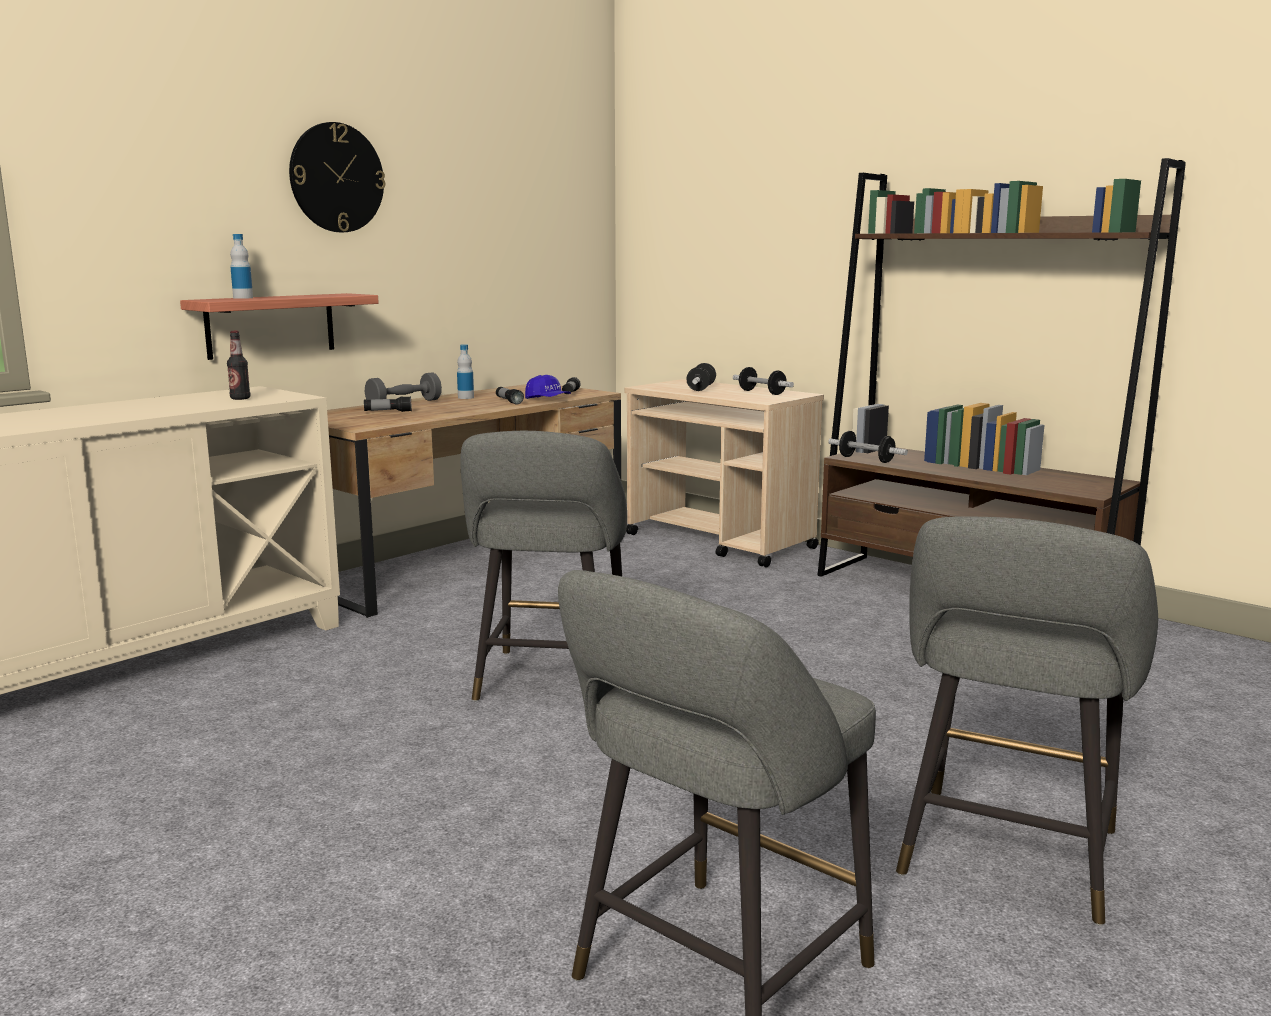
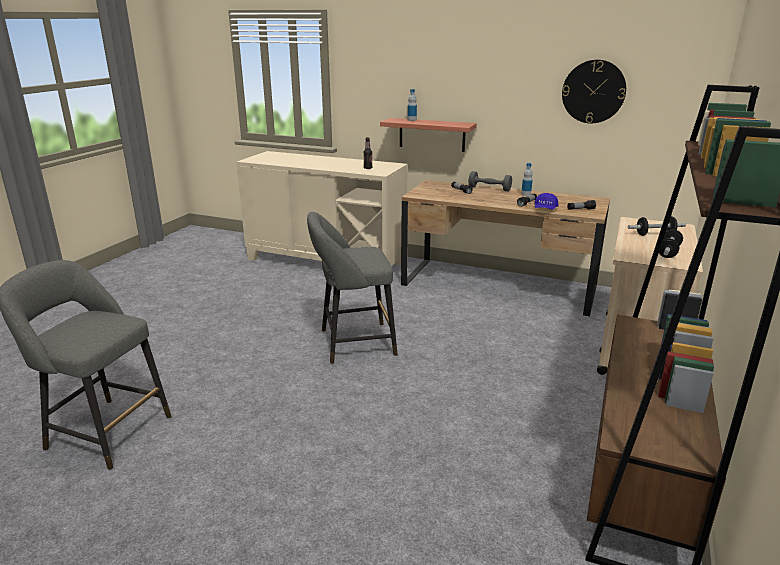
camera: 70 degrees right, 10 degrees up
(336, 178) = (478, 59): wall clock -> wall clock (593, 91)
(866, 459) = (629, 330): dumbbell -> none
(1006, 859) = (199, 508): grey stool -> none

